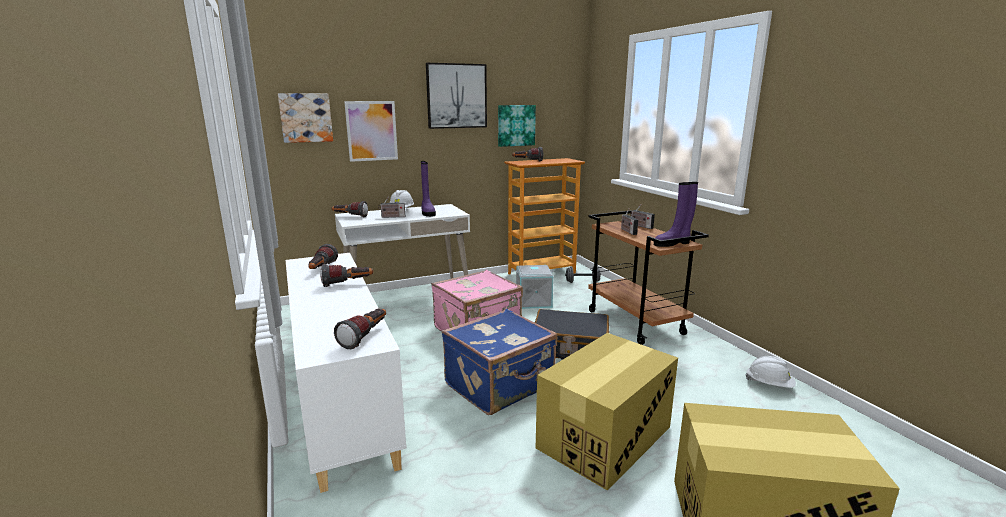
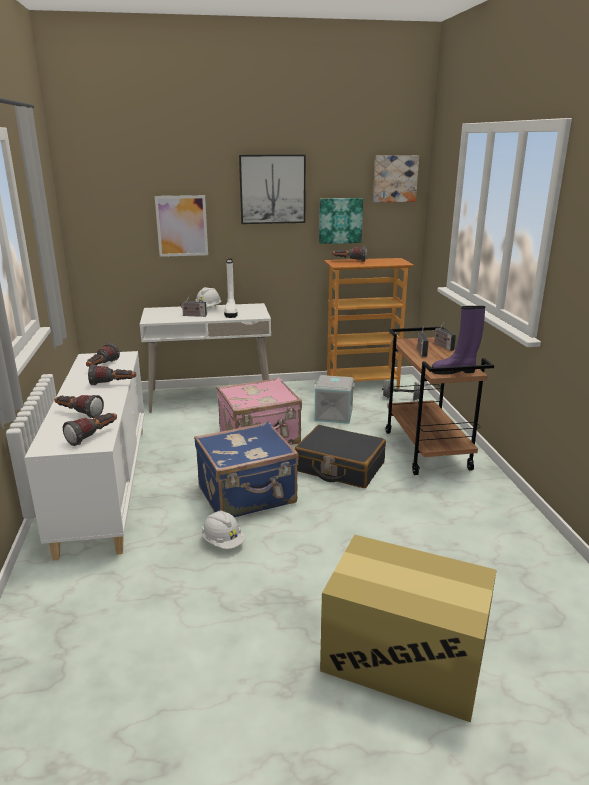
camera: 15 degrees right, 5 degrees up
(306, 117) = (117, 212): picture -> picture (394, 178)
(350, 216) = (155, 312): flashlight -> flashlight (78, 414)
(427, 212) = (231, 313): purple boot -> white boot
(605, 437) = (314, 557): cardboard box -> none
(769, 384) = (524, 535): white hard hat -> white hard hat (223, 542)

